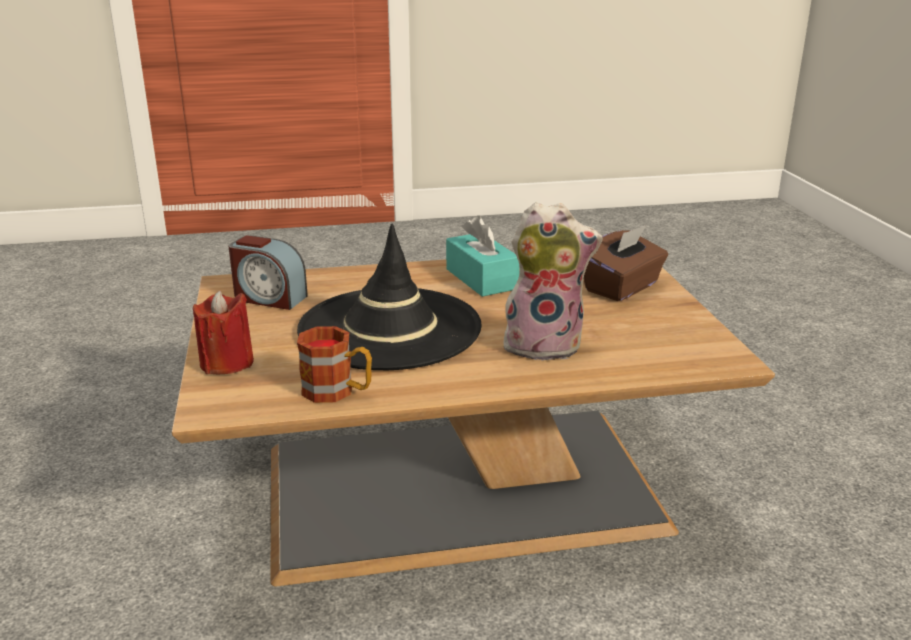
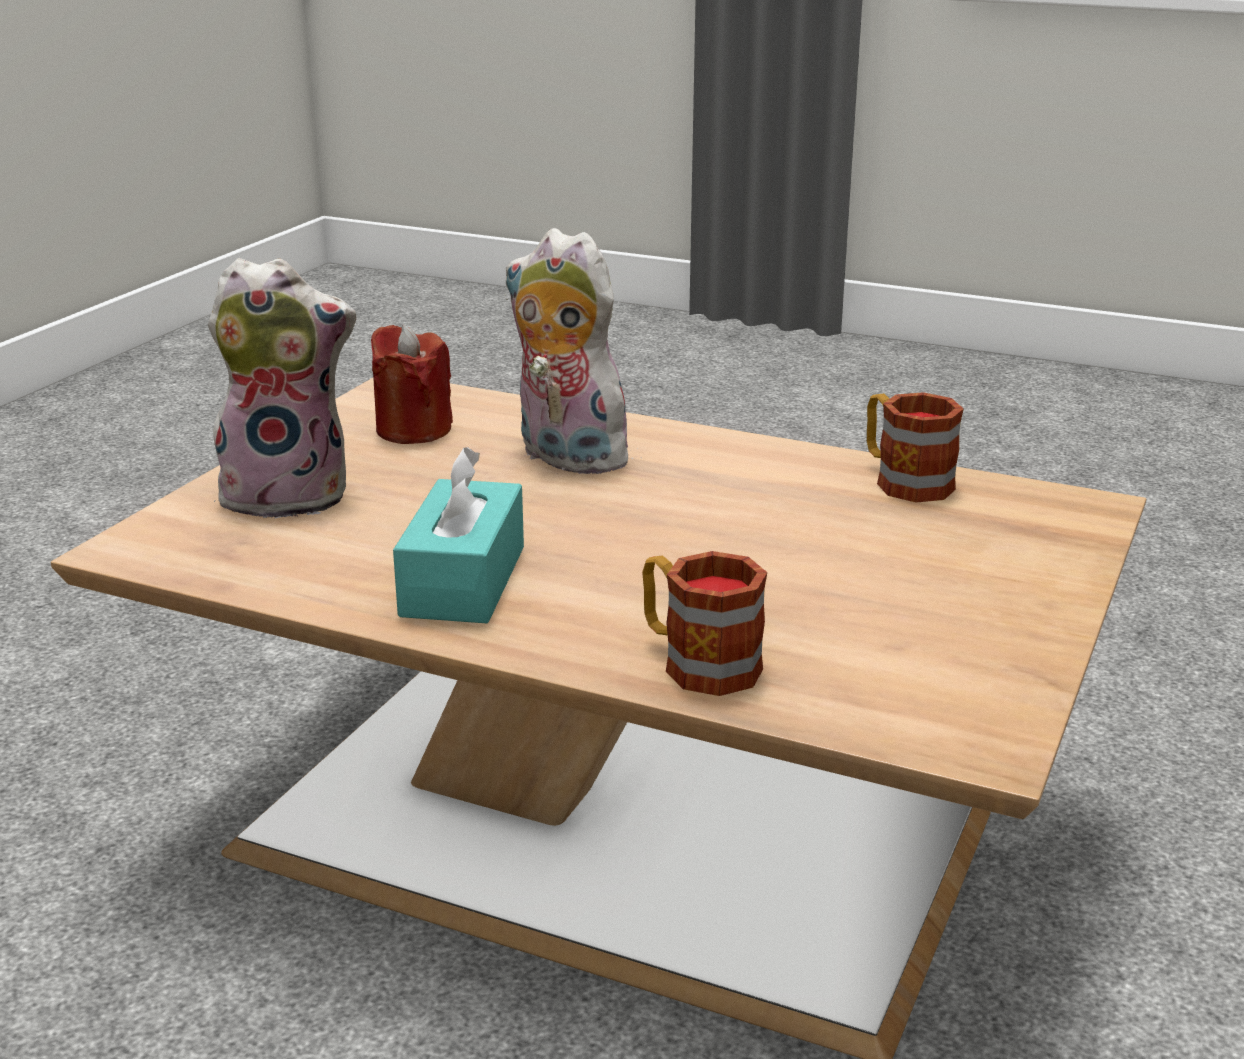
camera: 145 degrees left, 0 degrees up
(227, 363) = (1045, 559): red candle -> red candle (413, 430)
(269, 298) = (907, 667): alarm clock -> none
(352, 279) = (697, 662): none -> mug
(390, 328) = (743, 539): black hat -> none
(622, 288) = (290, 495): brown tissue box -> plush toy

